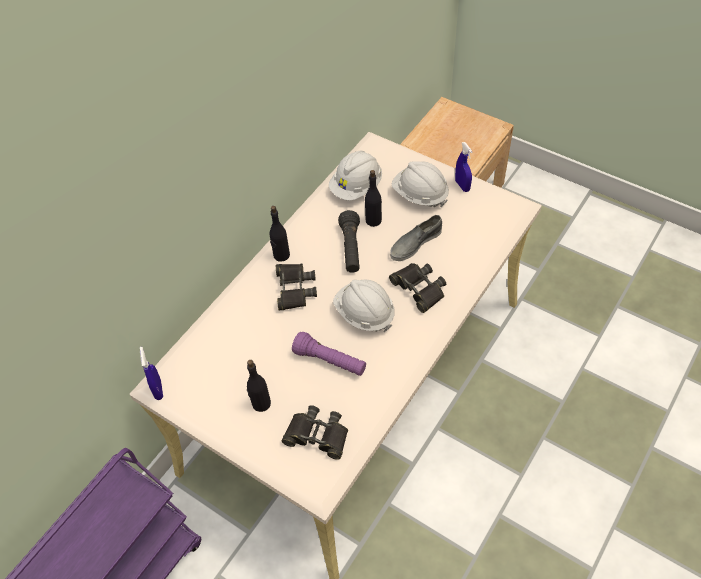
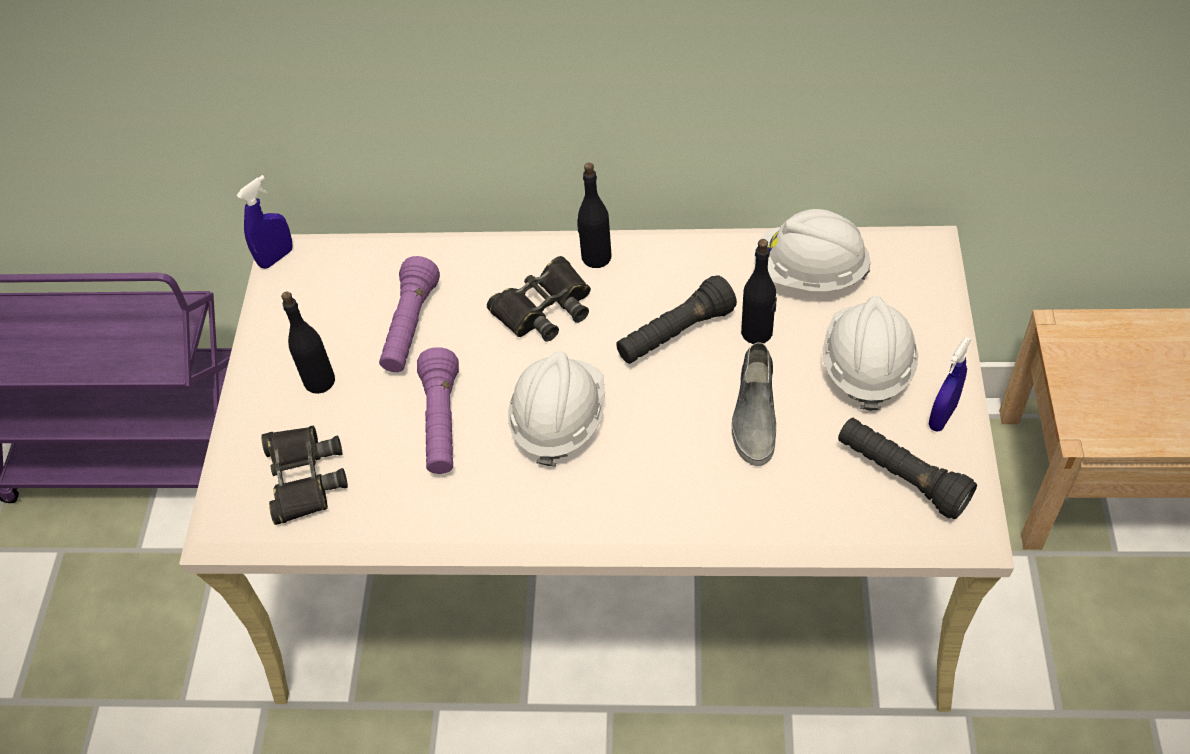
camera: 60 degrees right, 0 degrees up
(260, 349) = (410, 327): none -> purple flashlight
(415, 243) = (754, 413): grey shoe -> grey shoe turned 105 degrees counterclockwise
(419, 289) = (661, 468): black binoculars -> none
(481, 213) = (901, 476): none -> black flashlight

